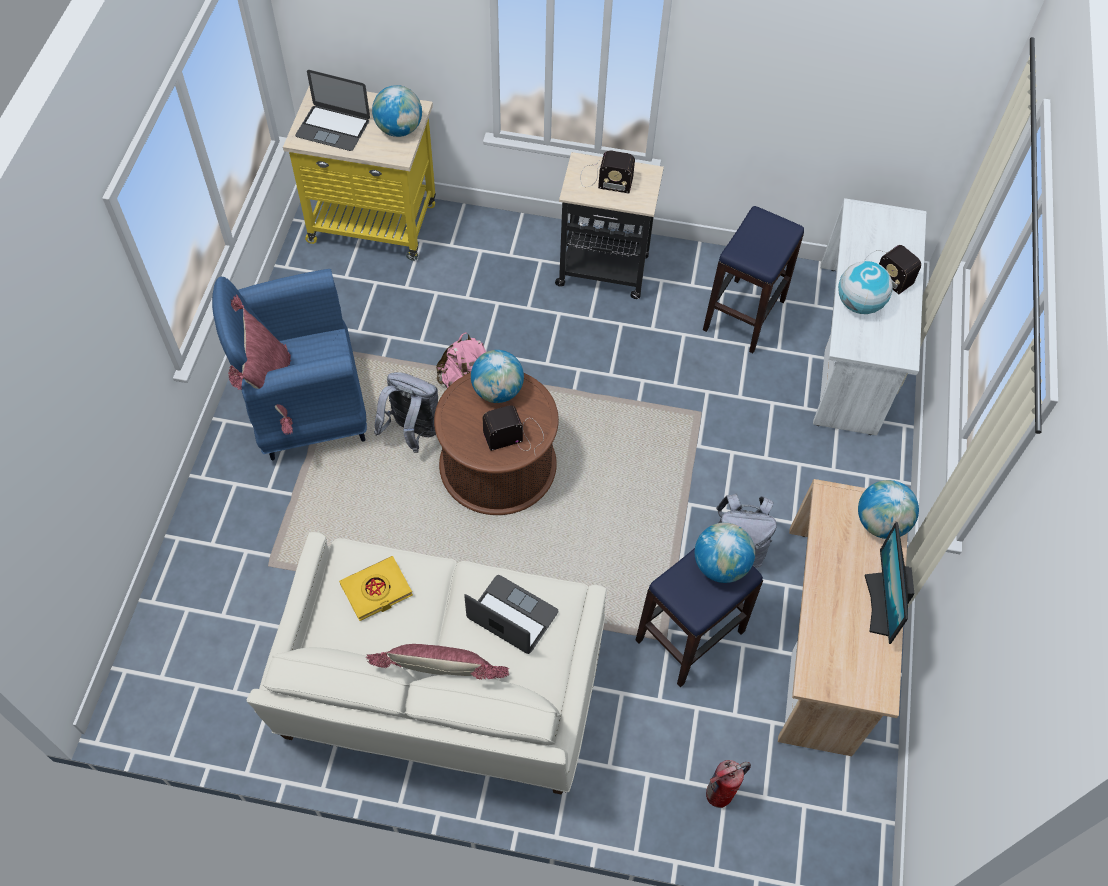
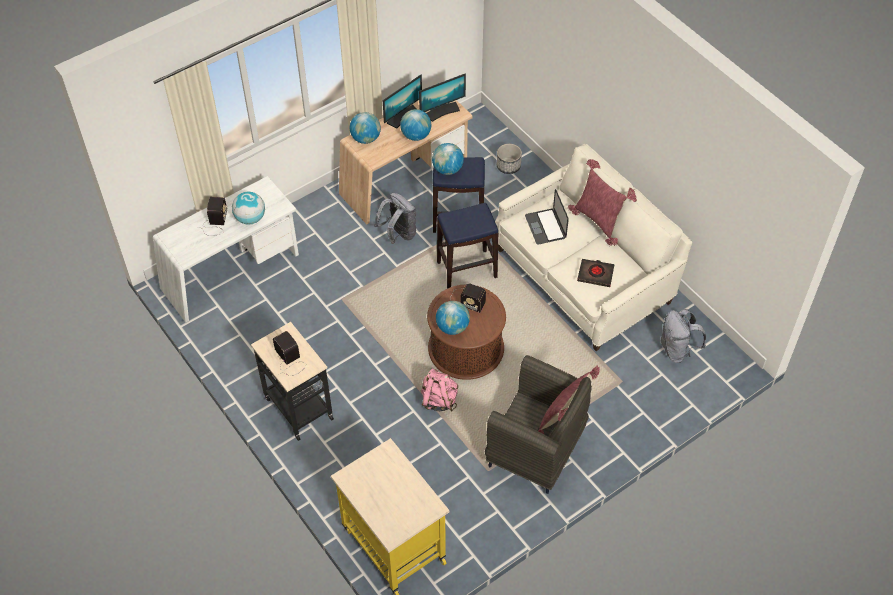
camera: 135 degrees left, 5 degrees down
(307, 407) = (536, 451): blue armchair -> grey armchair
(333, 128) = (407, 501): laptop -> none
(376, 590) = (595, 274): yellow book -> black book
(399, 129) = (370, 469): globe -> globe (416, 135)
(412, 432) = (493, 395): grey backpack -> grey backpack (677, 350)
(719, 795) = (508, 166): fire extinguisher -> planter
(744, 315) = (259, 328): stool -> stool (466, 270)
(843, 663) = (442, 111): none -> monitor

